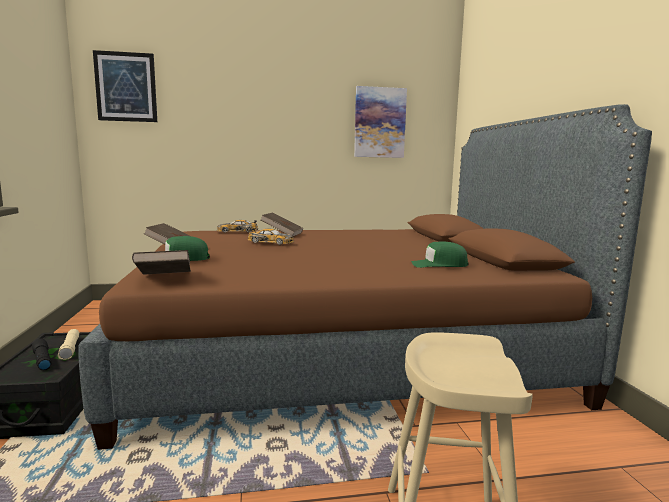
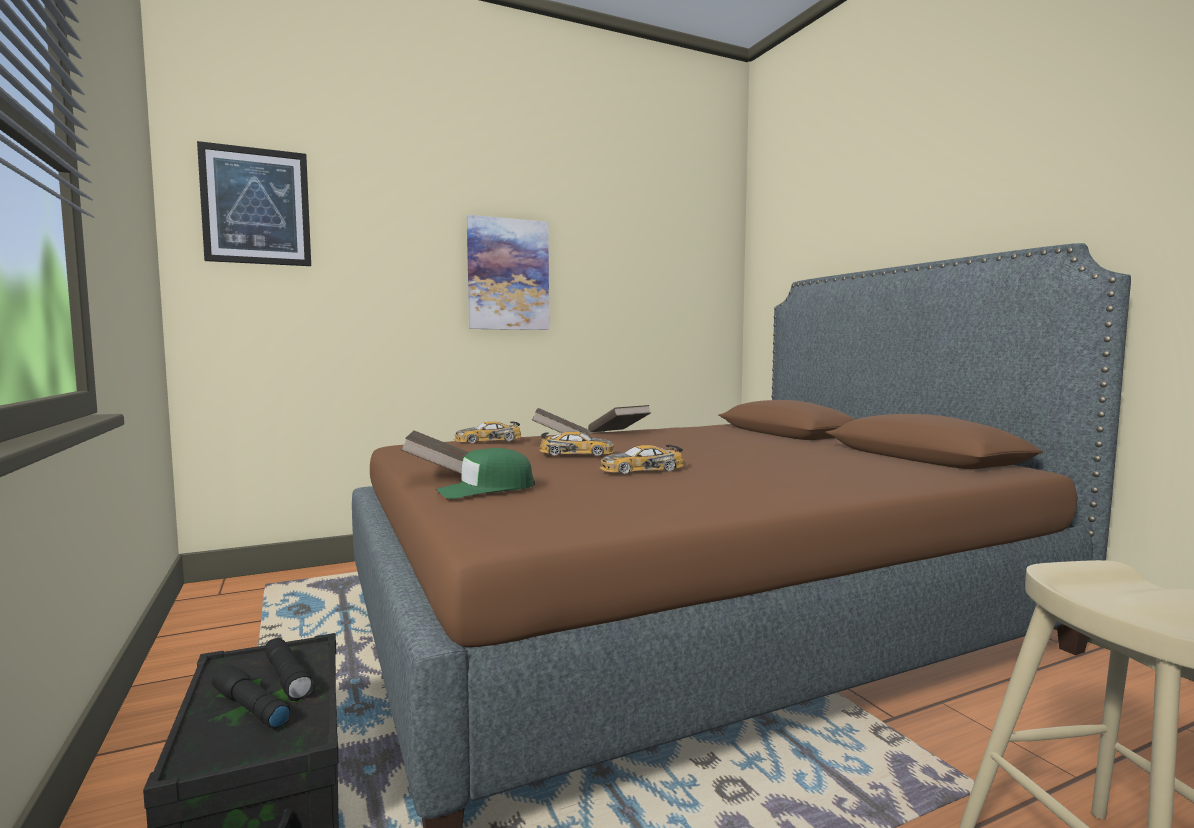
camera: 15 degrees left, 5 degrees down
(70, 349) = (289, 678): beige flashlight -> black flashlight
(164, 279) = (528, 523): brown book -> brown book (618, 433)
(290, 254) = (640, 469): none -> toy car
(379, 123) = (649, 273): picture -> picture (508, 275)
(439, 265) = (870, 468): green cap -> none

